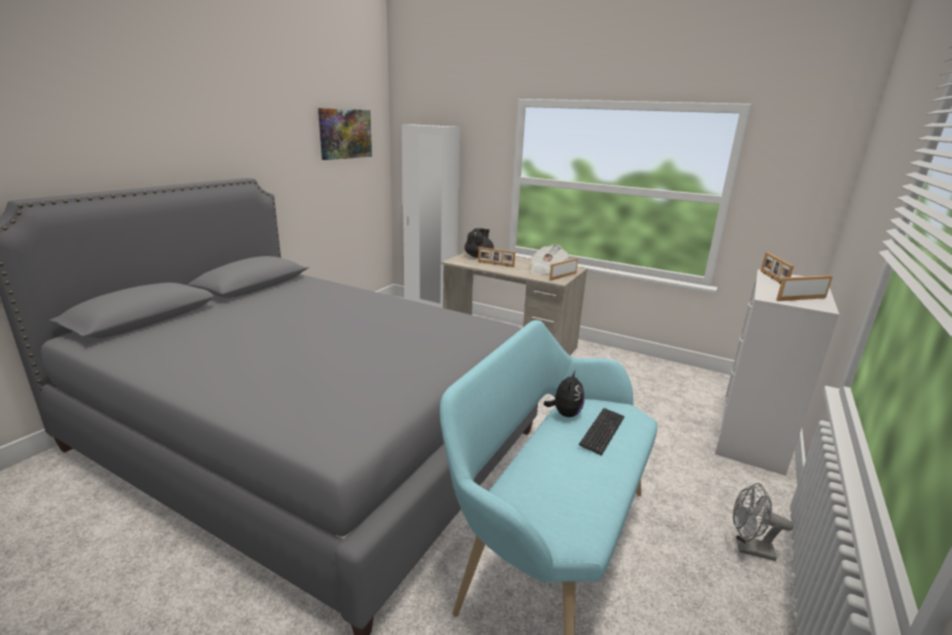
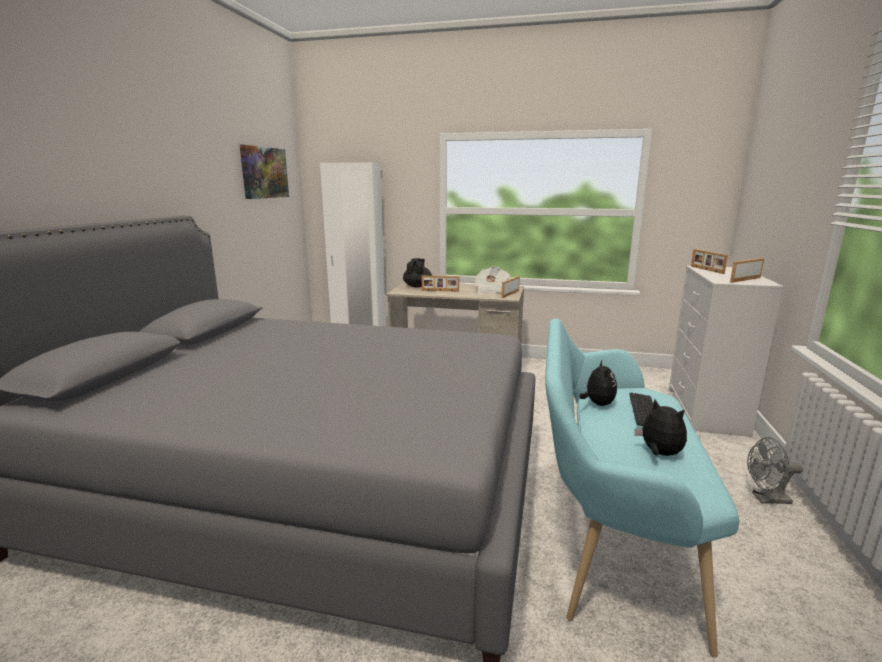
camera: 15 degrees left, 5 degrees down
(575, 481) = (659, 453): none -> plush toy

